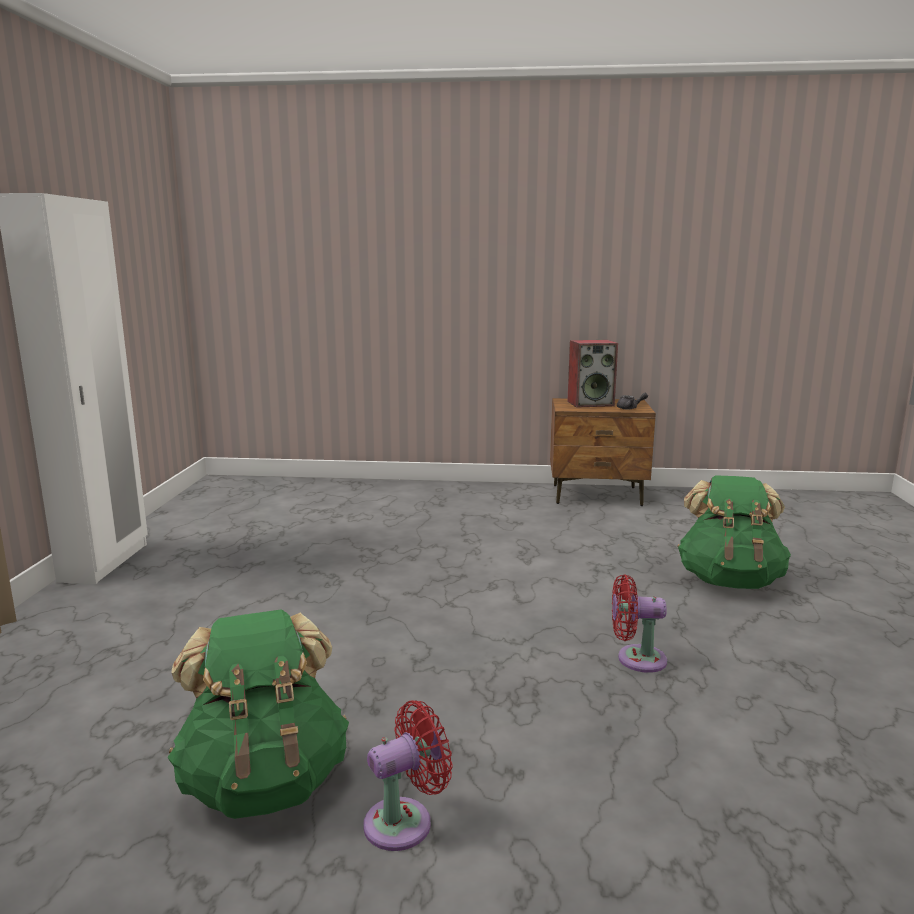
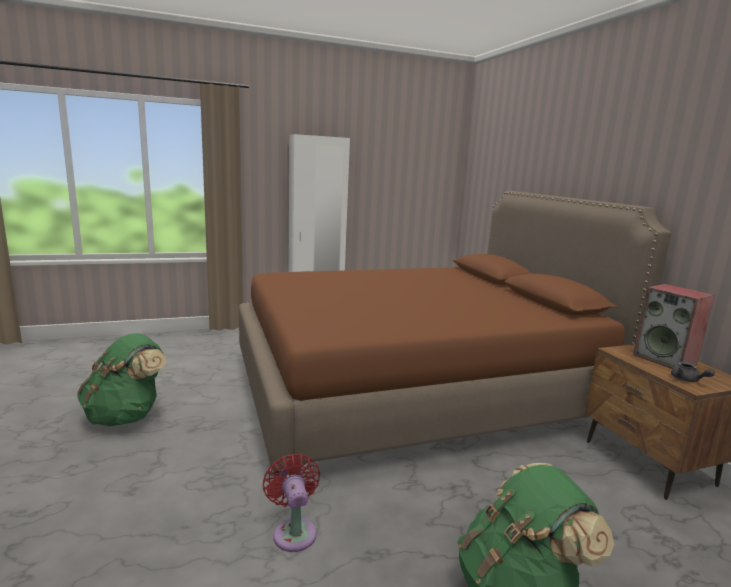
camera: 65 degrees right, 0 degrees up
(398, 543) = (414, 389): none -> brown bed
(405, 821) = (89, 462): red fan -> none

